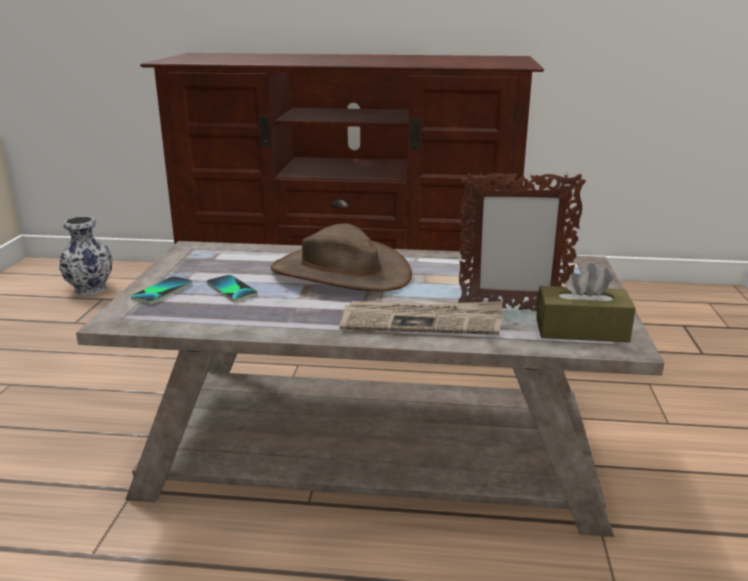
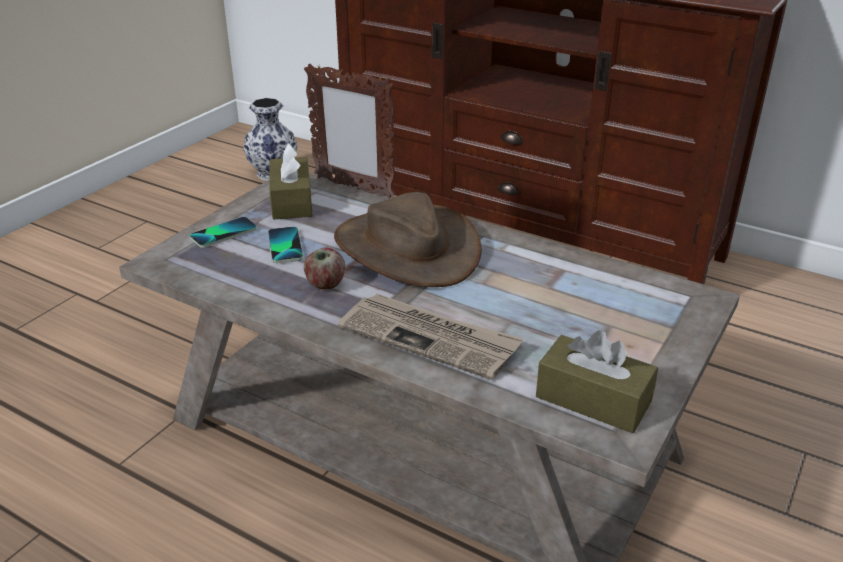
camera: 25 degrees right, 10 degrees up
(205, 261) = (291, 201): none -> brown tissue box
(296, 306) = (325, 284): none -> apple
(512, 309) = (542, 347): picture frame -> picture frame (353, 187)

